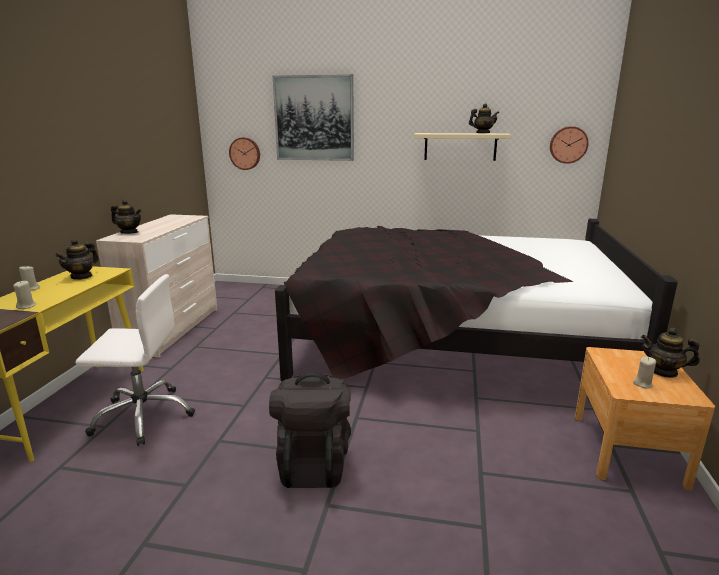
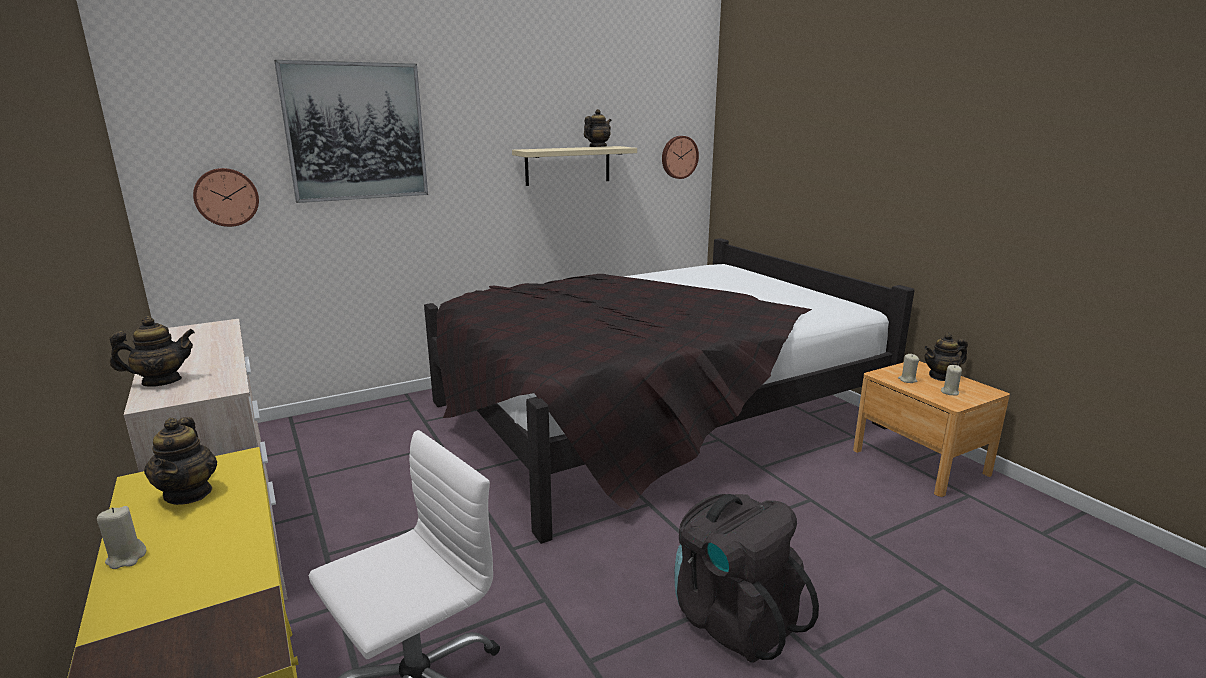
camera: 40 degrees left, 0 degrees up
(26, 306) = (219, 589): beige candle -> beige candle (907, 380)

